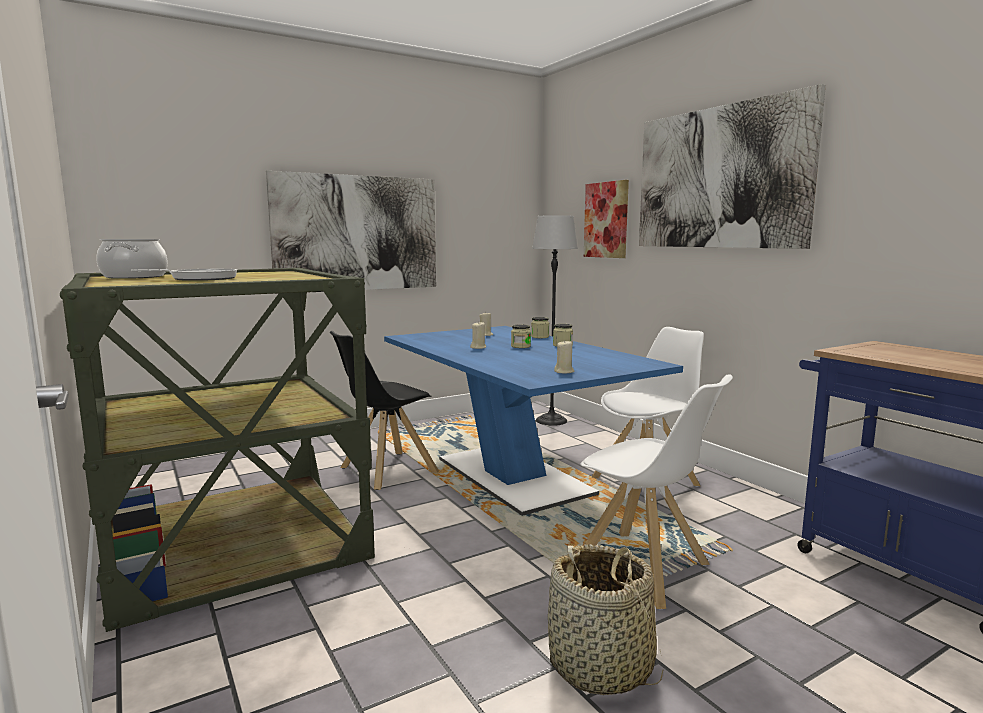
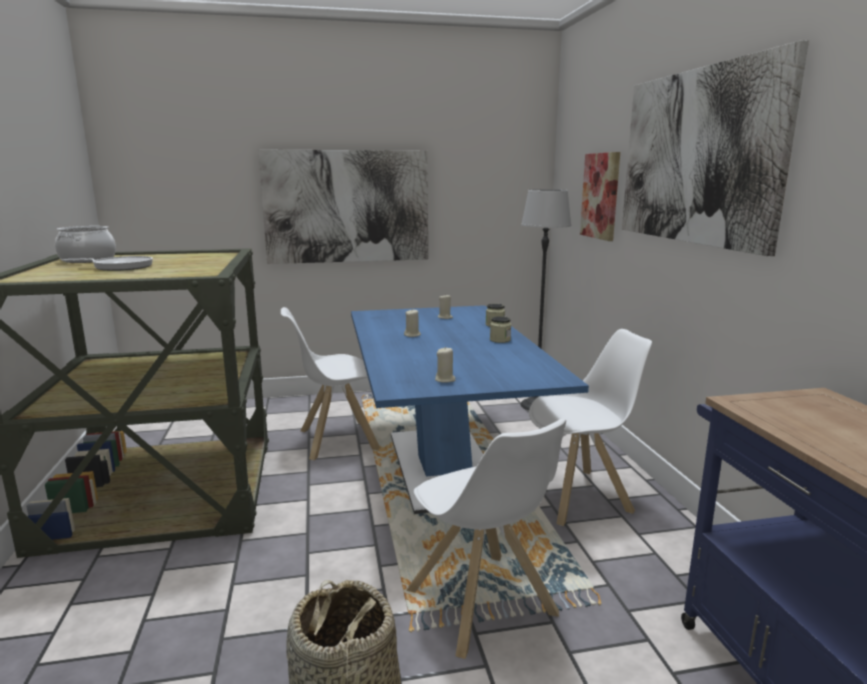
camera: 20 degrees right, 5 degrees up
(386, 470) = (336, 440): black chair -> white chair
(520, 346) = (455, 337): jar -> none

